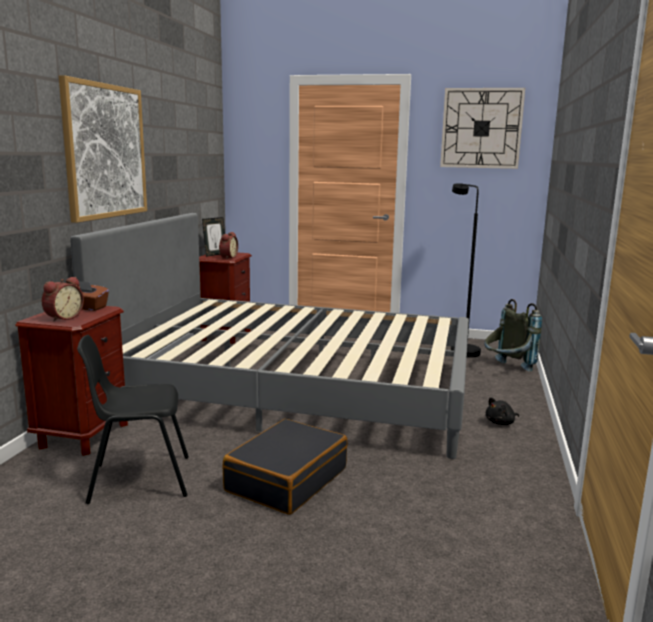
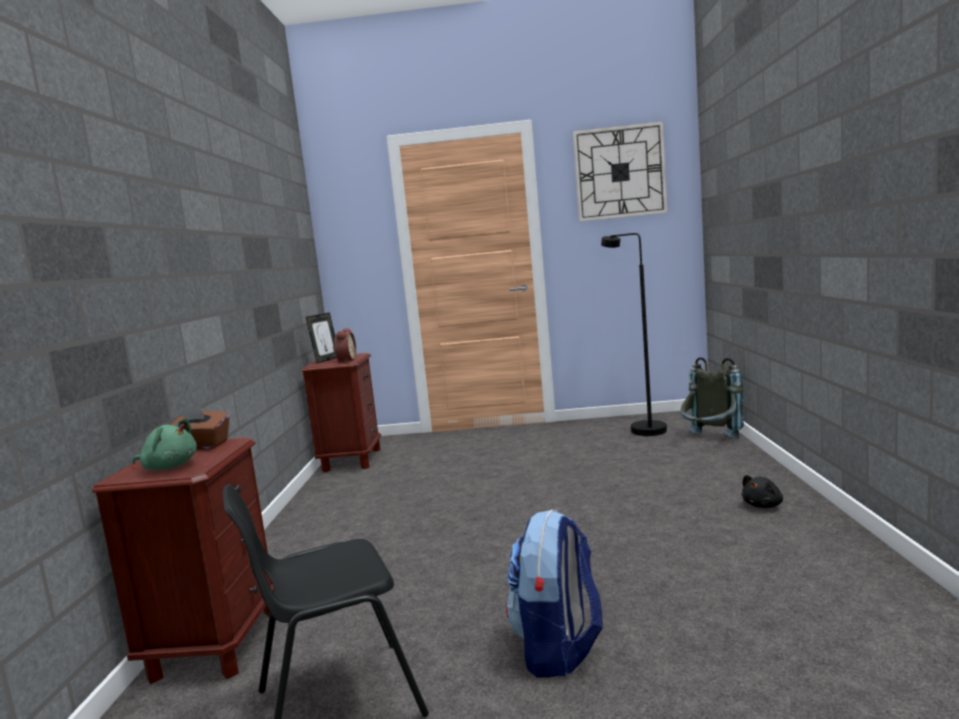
camera: 10 degrees left, 5 degrees down
(63, 318) = (169, 467): alarm clock -> green plush toy
(105, 151) = (187, 226): picture -> none
(286, 479) = (558, 648): black suitcase -> backpack
(295, 388) = (481, 509): grey bed -> none

